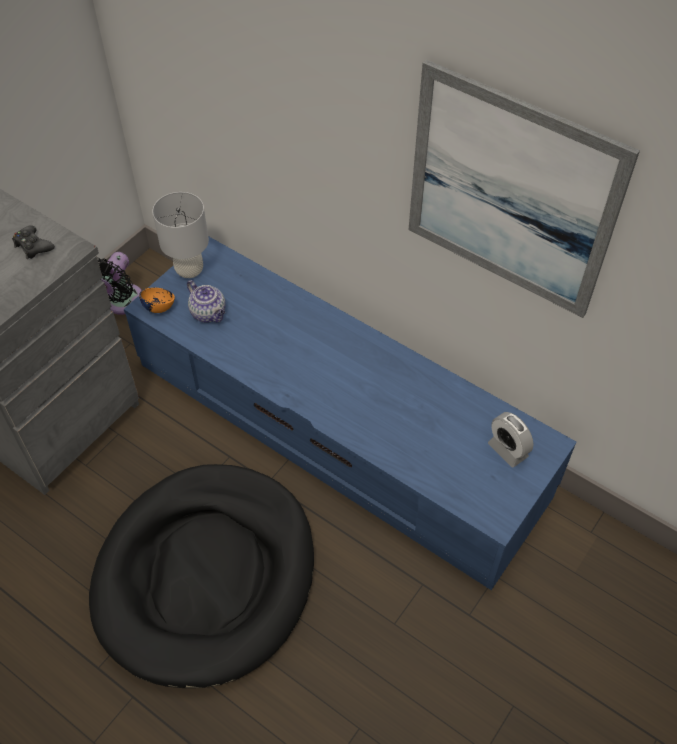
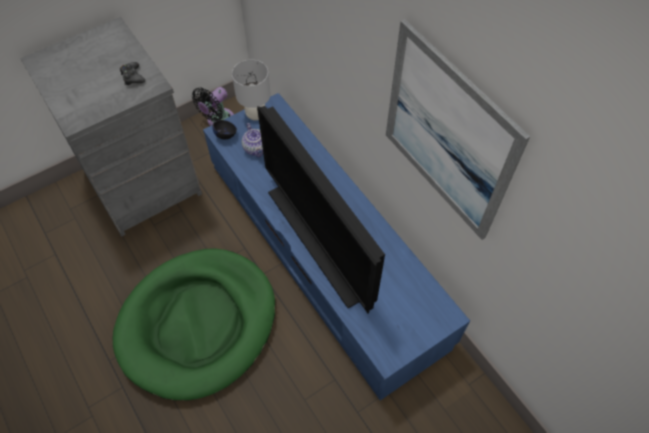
camera: 20 degrees right, 5 degrees up
(159, 307) = (226, 135): orange bowl -> black bowl
(206, 575) = (198, 324): black dog bed -> green dog bed
(345, 405) = (318, 242): none -> television
(507, 450) = (417, 310): alarm clock -> none

